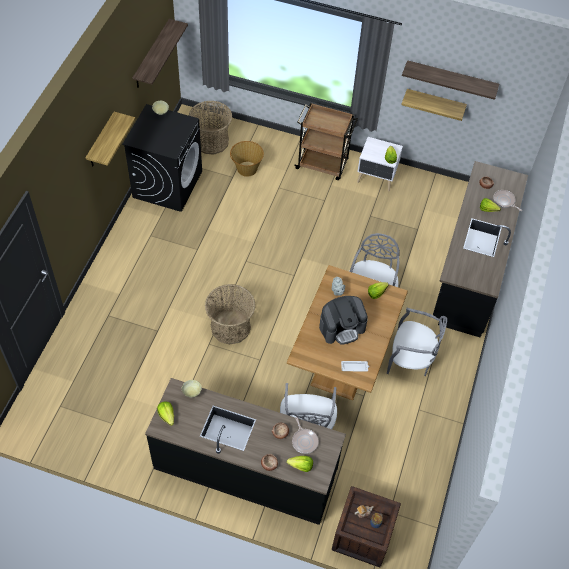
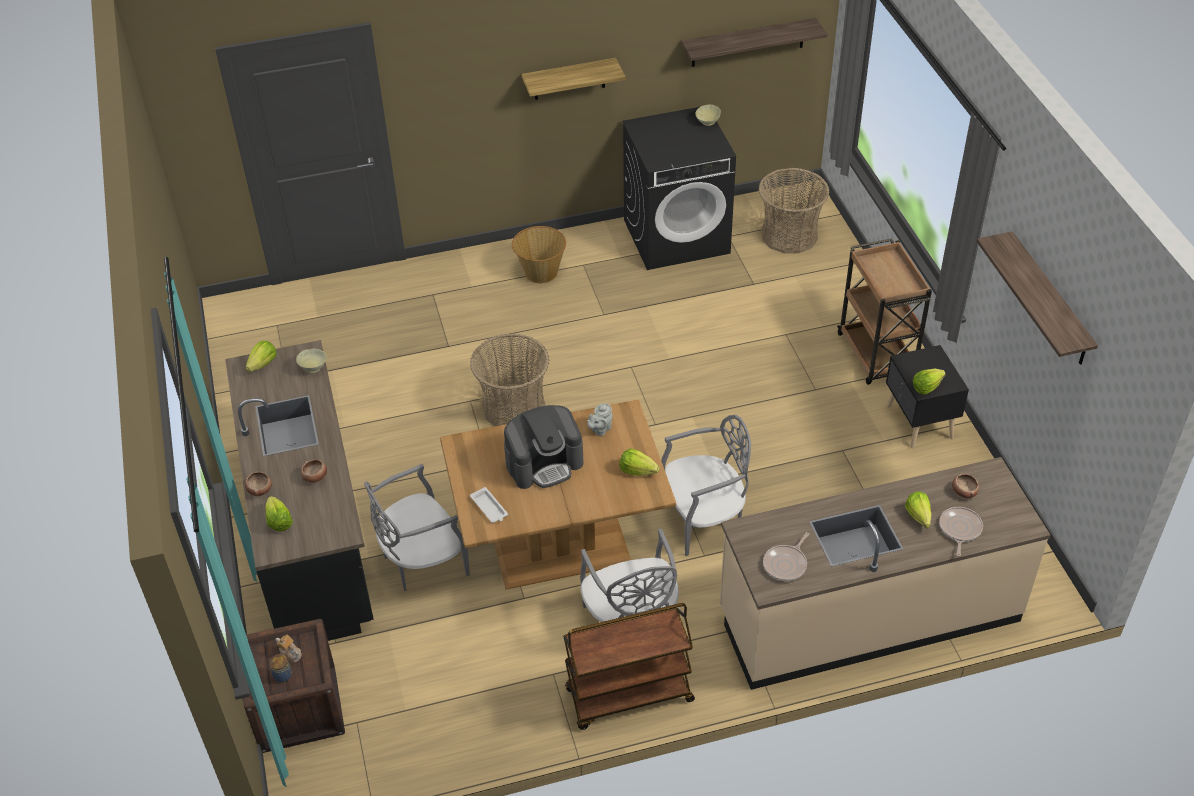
camera: 60 degrees right, 10 degrees down
(246, 169) = (782, 289): basket -> basket (540, 272)
(304, 441) = (321, 506): frying pan -> frying pan (786, 564)
(342, 327) = (544, 463): coffee machine -> coffee machine turned 60 degrees counterclockwise
(376, 178) = (918, 423): white nightstand -> black nightstand
(435, 103) = (1027, 338): shelf -> none
(452, 386) = (628, 696): none -> brown cart
(470, 269) = (868, 615): black counter -> beige counter

